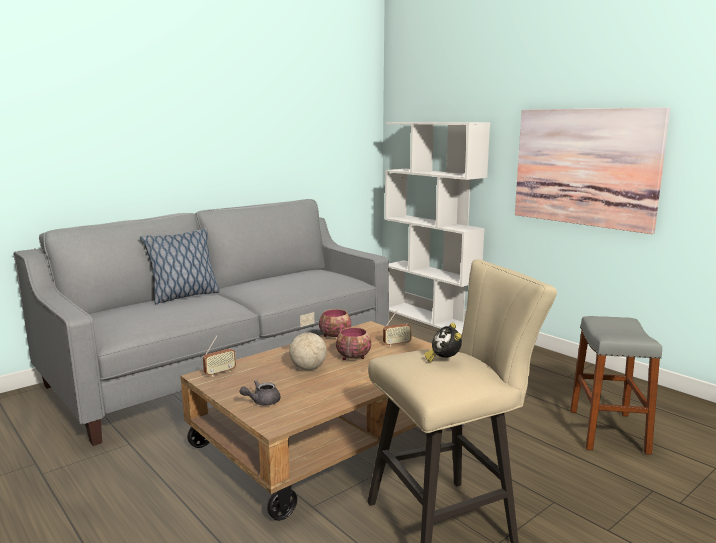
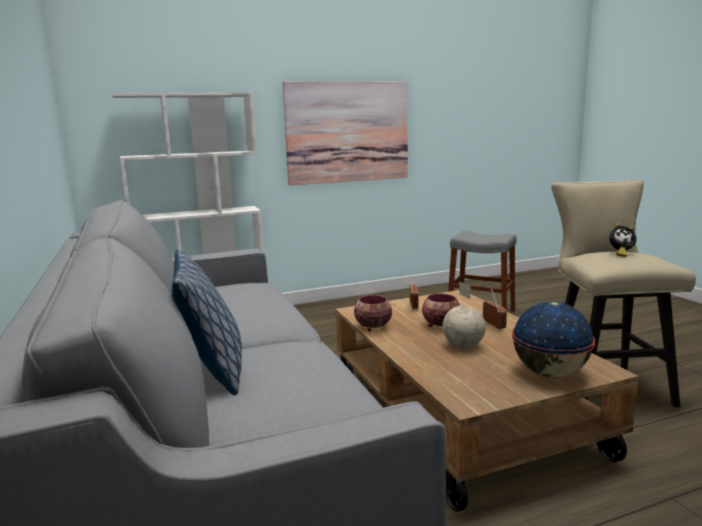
camera: 70 degrees left, 0 degrees up
(220, 373) = (460, 392): radio -> radio (493, 326)
(262, 402) = (550, 373): grey teapot -> globe

